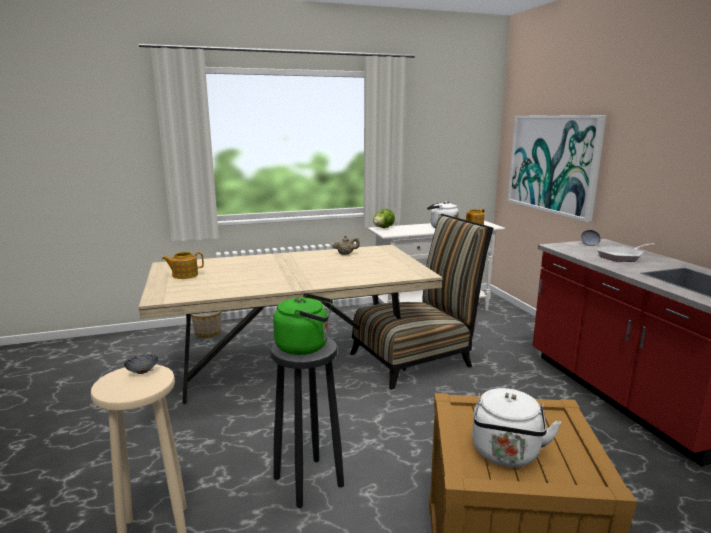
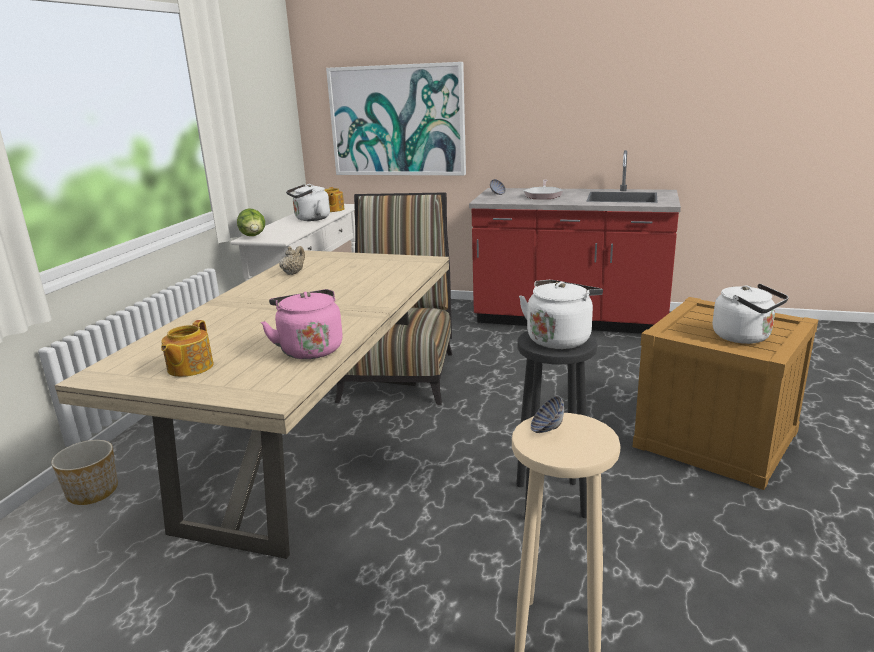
camera: 55 degrees left, 5 degrees up
(226, 289) = (309, 349): none -> pink kettle
(305, 346) = (560, 339): green kettle -> white kettle

